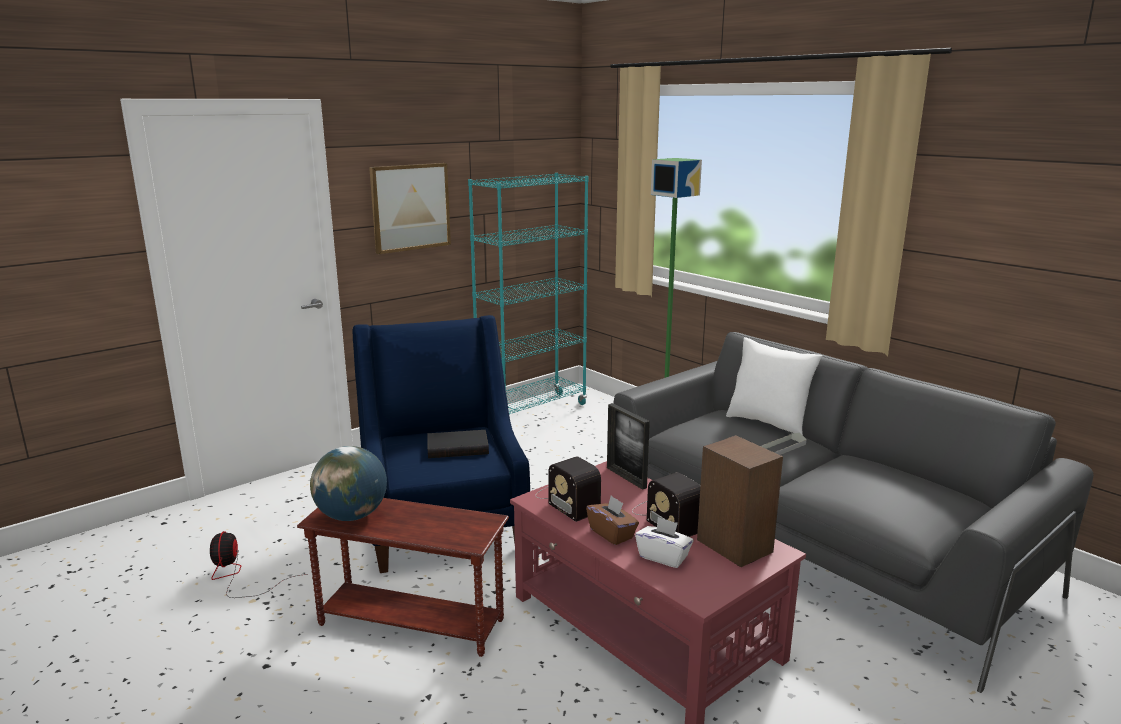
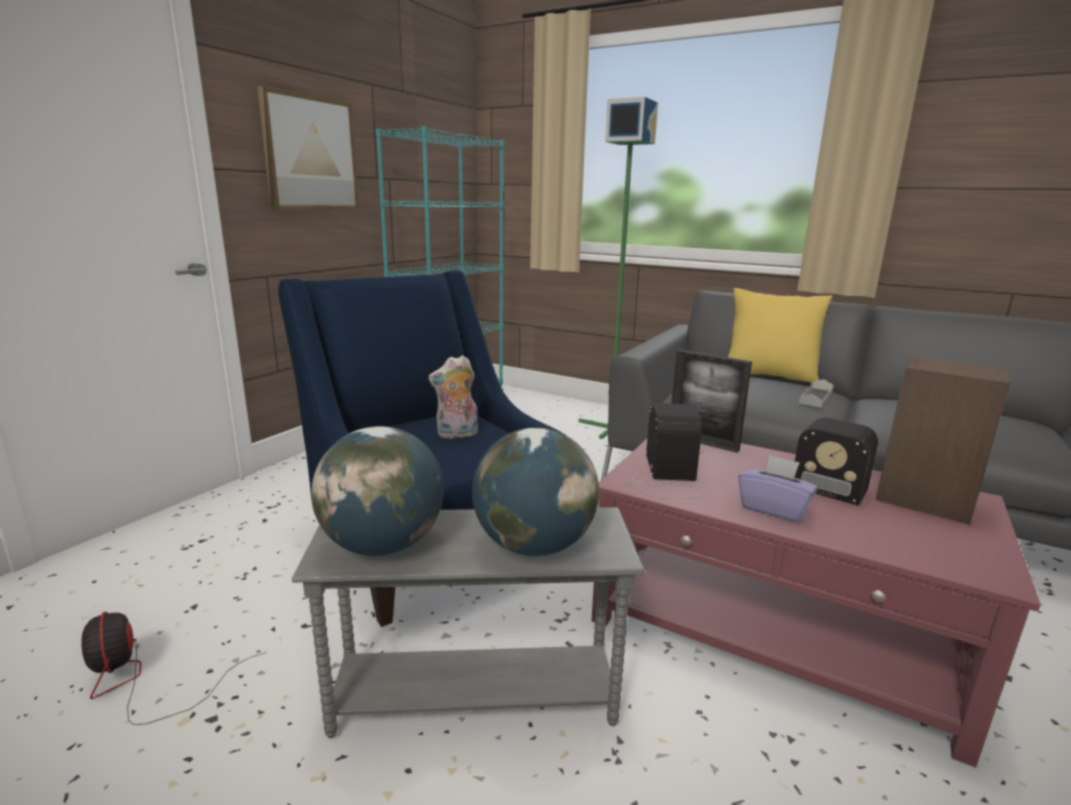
camera: 20 degrees left, 0 degrees up
(411, 623) = (475, 697): brown side table -> grey side table
(432, 530) = (533, 546): none -> globe
(458, 447) = (457, 435): black book -> plush toy
(567, 500) = (668, 477): radio -> radio turned 120 degrees counterclockwise
(612, 534) = (774, 509): brown tissue box -> purple tissue box
(663, 557) = (872, 528): white tissue box -> none
(768, 423) = (769, 377): white pillow -> yellow pillow

